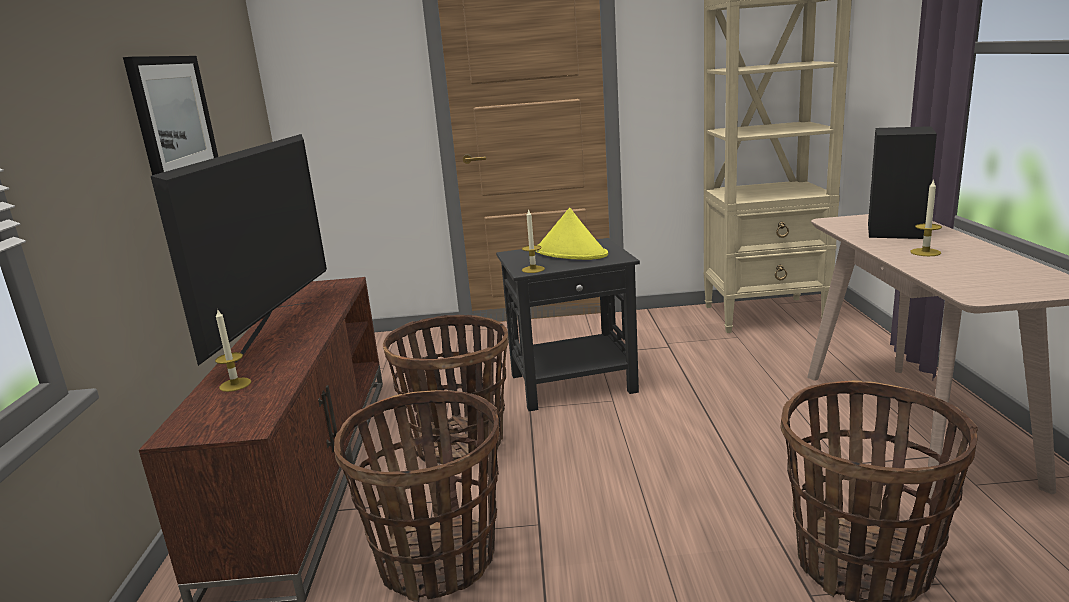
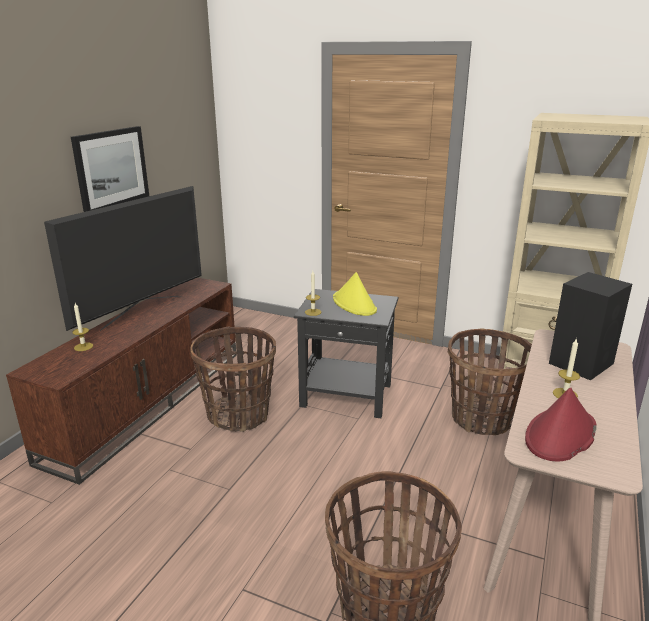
camera: 25 degrees right, 5 degrees up
(437, 560) = (158, 488): basket -> basket (482, 418)
(978, 277) = (560, 435): none -> red hat

